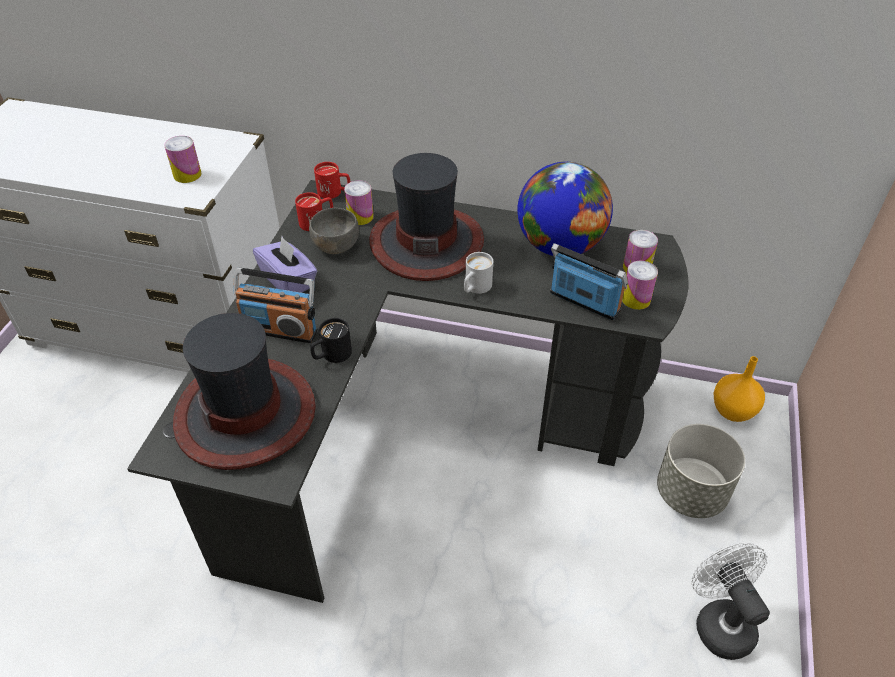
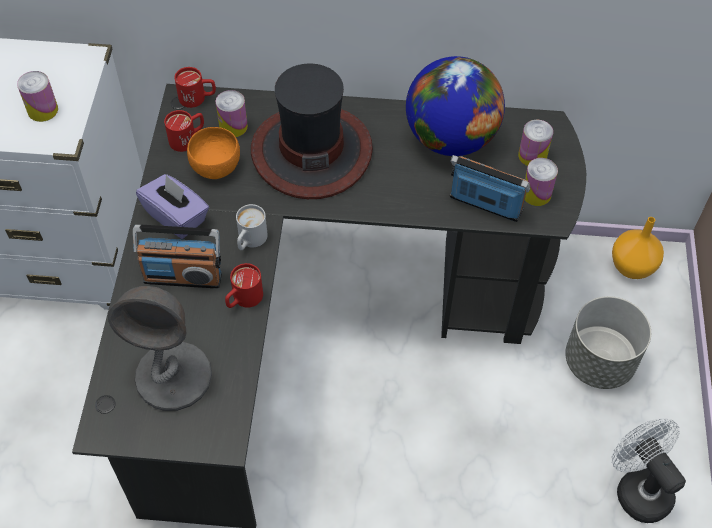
camera: 10 degrees left, 10 degrees up
(246, 413) = (174, 376): hat -> grey table lamp
(331, 355) = (243, 299): black mug -> red mug
(335, 245) = (215, 166): grey bowl -> orange bowl
(475, 288) = (373, 201): white mug -> white mug (250, 241)

